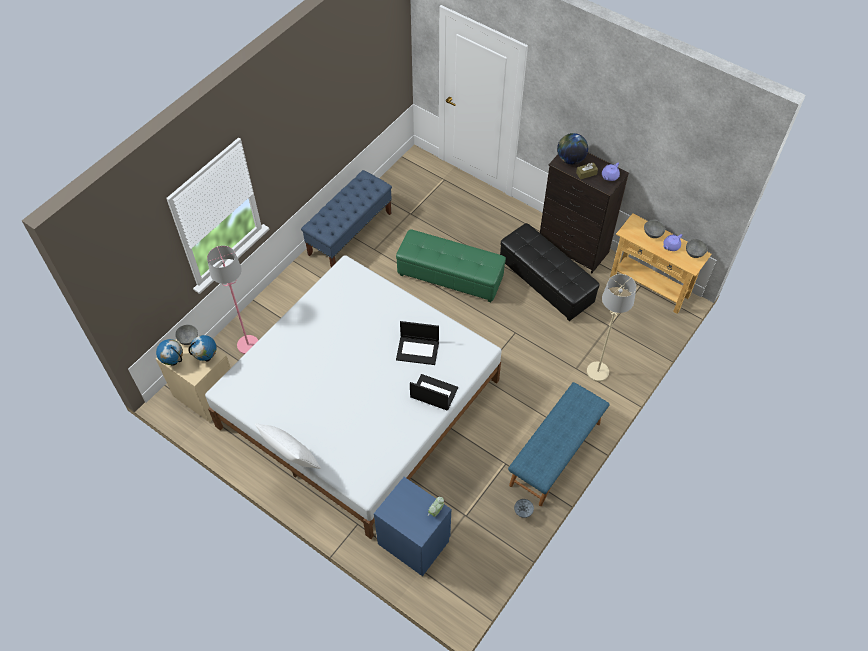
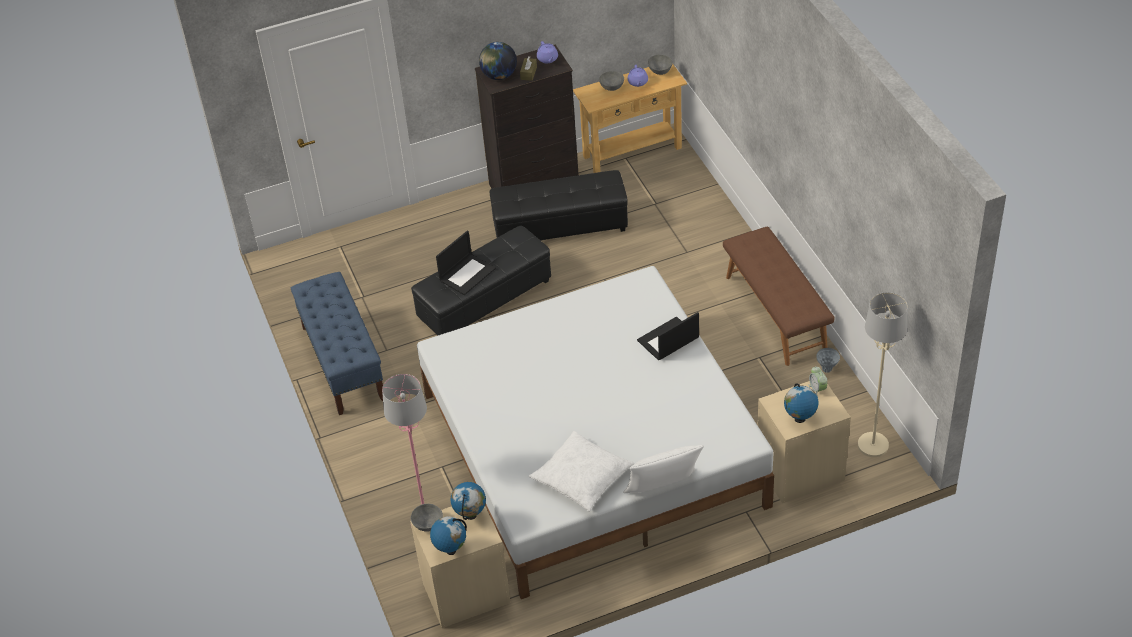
camera: 55 degrees left, 10 degrees down
(278, 404) = (581, 477): none -> white pillow
(399, 513) = (799, 419): none -> globe
(414, 541) = (799, 470): blue nightstand -> beige nightstand
(418, 350) = (603, 330): laptop -> laptop (467, 274)
(450, 276) = (484, 299): green ottoman -> black ottoman
(556, 454) = (776, 313): blue bench -> brown bench
(597, 372) = (703, 238): beige floor lamp -> beige floor lamp (872, 445)

